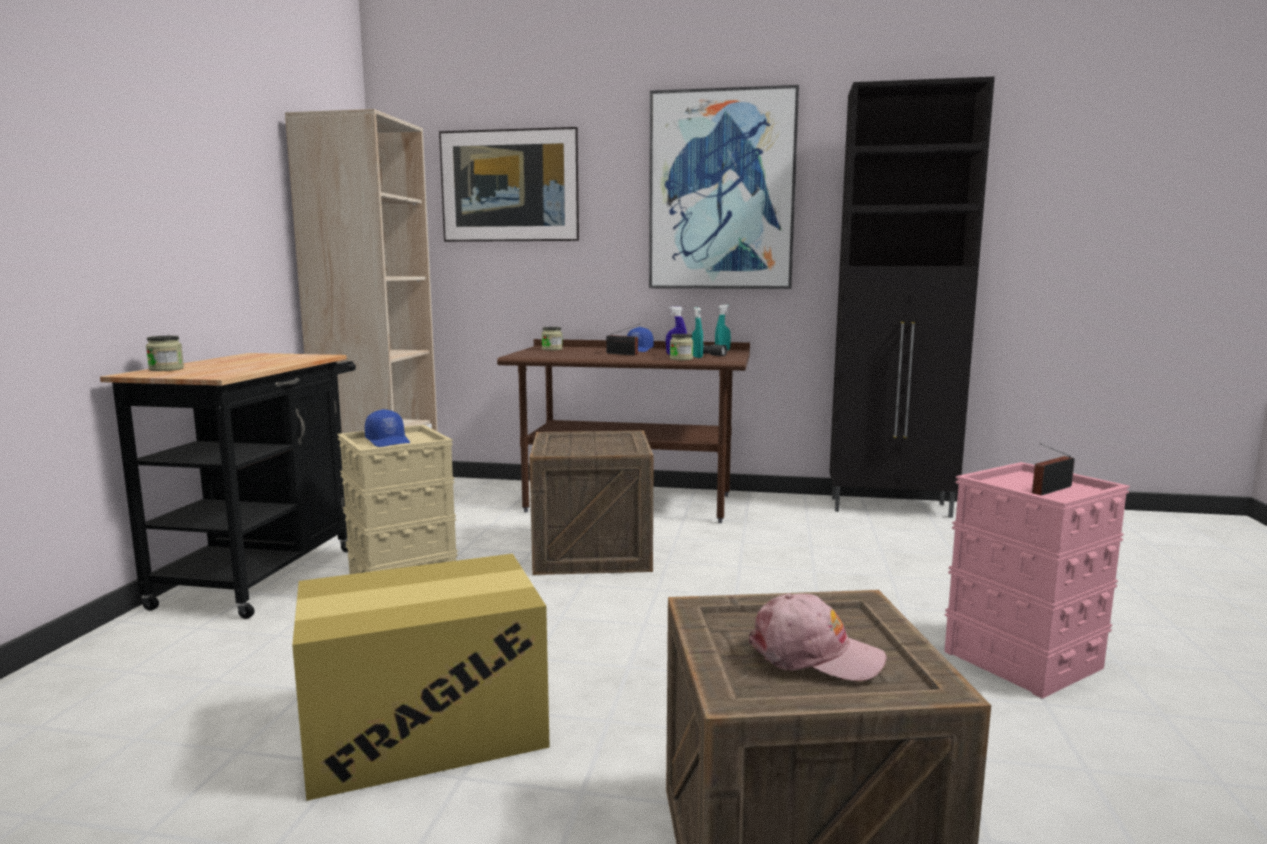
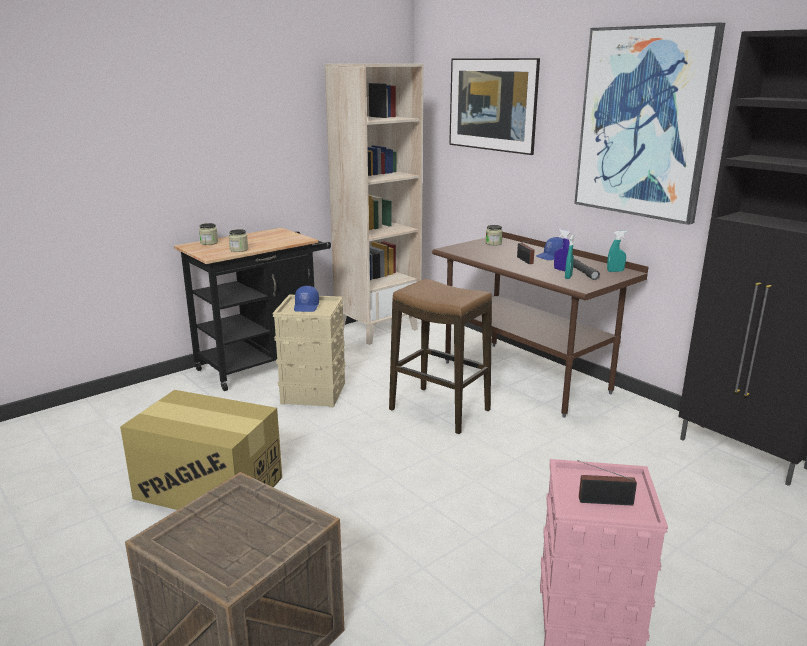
camera: 40 degrees right, 10 degrees up
(592, 552) = (439, 410): crate -> stool
(681, 359) = (548, 278): jar -> jar (239, 249)
(814, 654) = (224, 537): pink cap -> none

